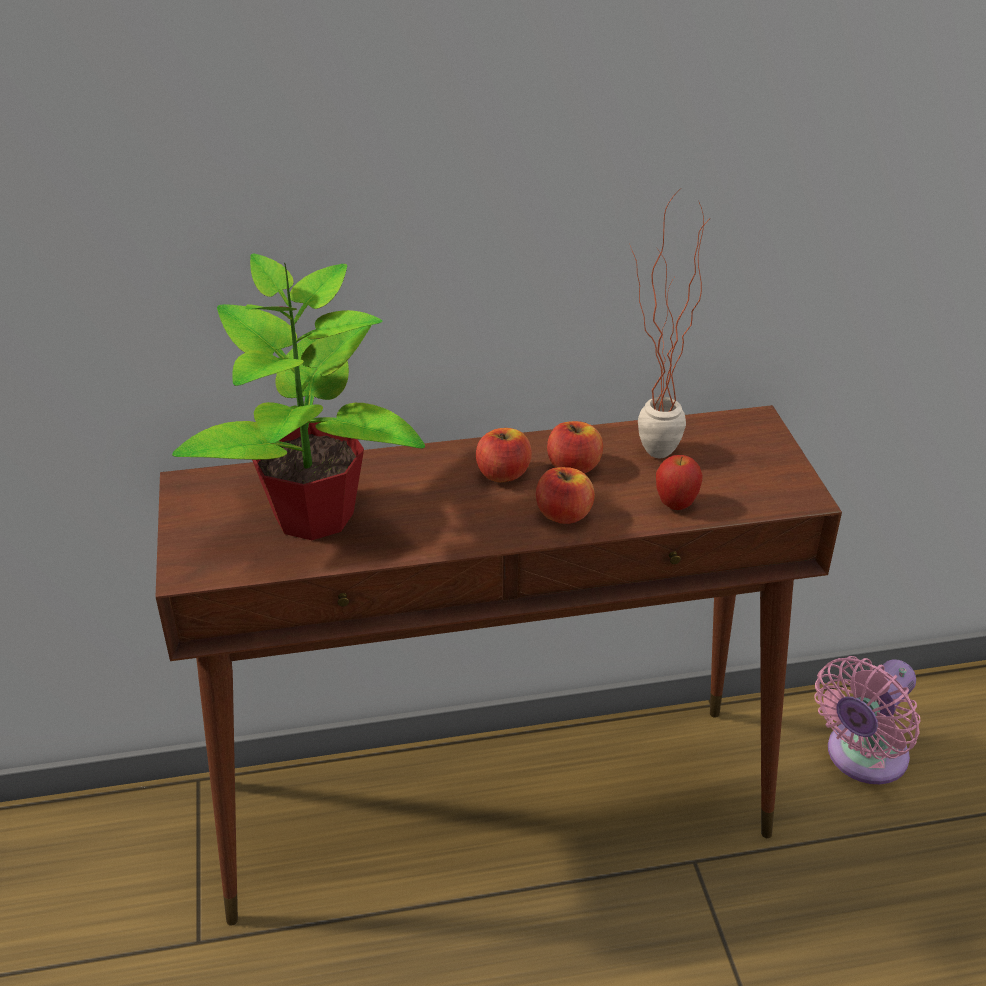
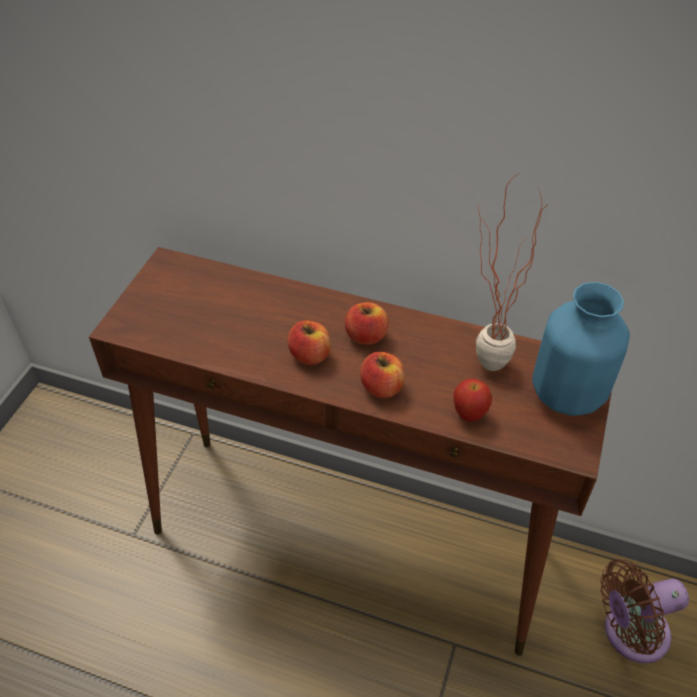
camera: 30 degrees right, 10 degrees up
(313, 516) = (220, 318): potted plant -> none
(574, 466) = (420, 350): apple -> apple (310, 355)
(755, 452) = (567, 395): none -> blue vase
(862, 758) = (629, 633): pink fan -> brown fan

